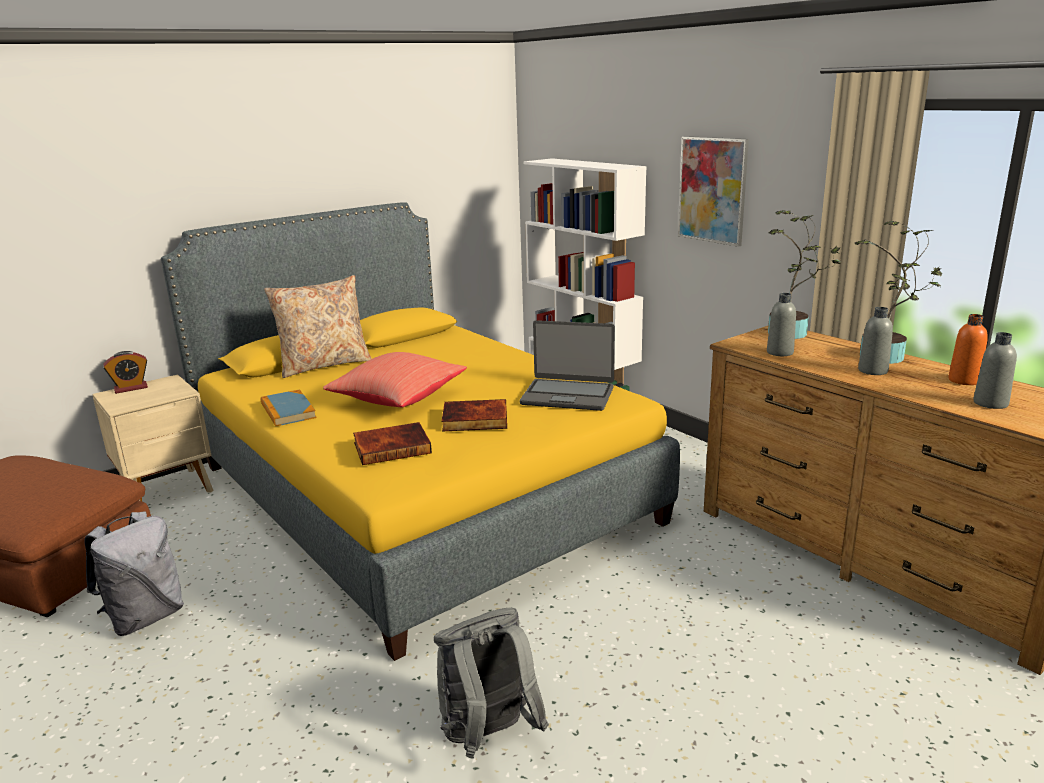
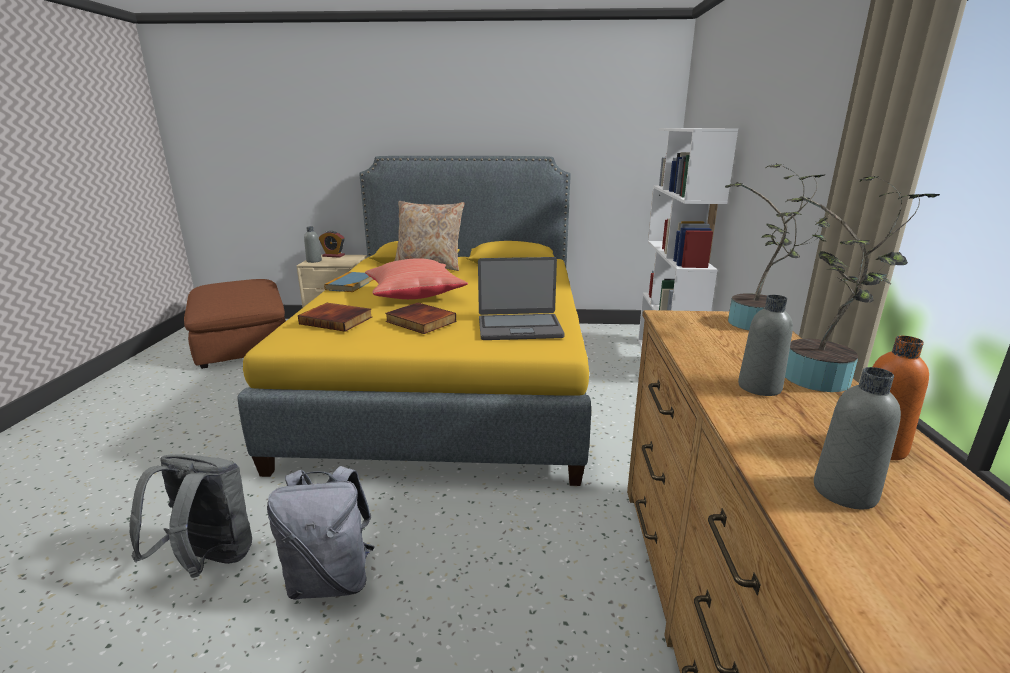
camera: 40 degrees right, 0 degrees up
(145, 617) = (225, 387): grey backpack -> grey backpack (331, 580)
(568, 395) = (519, 328): laptop -> laptop turned 60 degrees counterclockwise
(712, 190) = (775, 151): picture -> none
(780, 352) = (693, 336): grey bottle -> grey bottle (314, 261)

